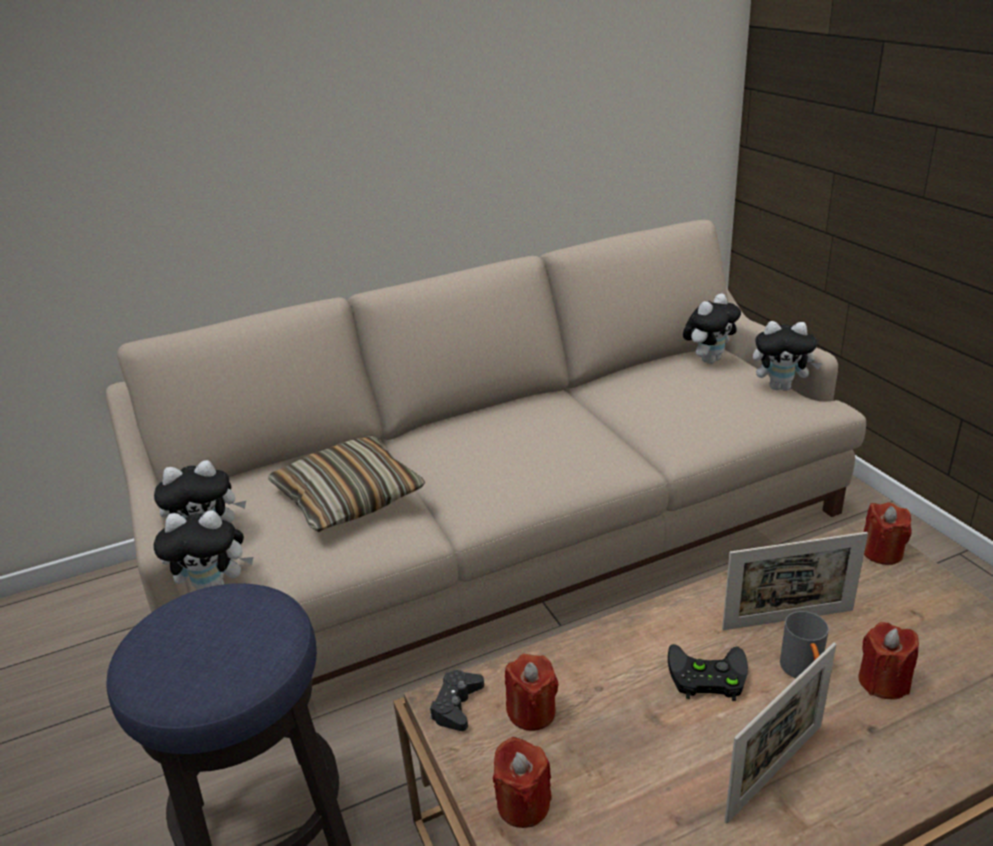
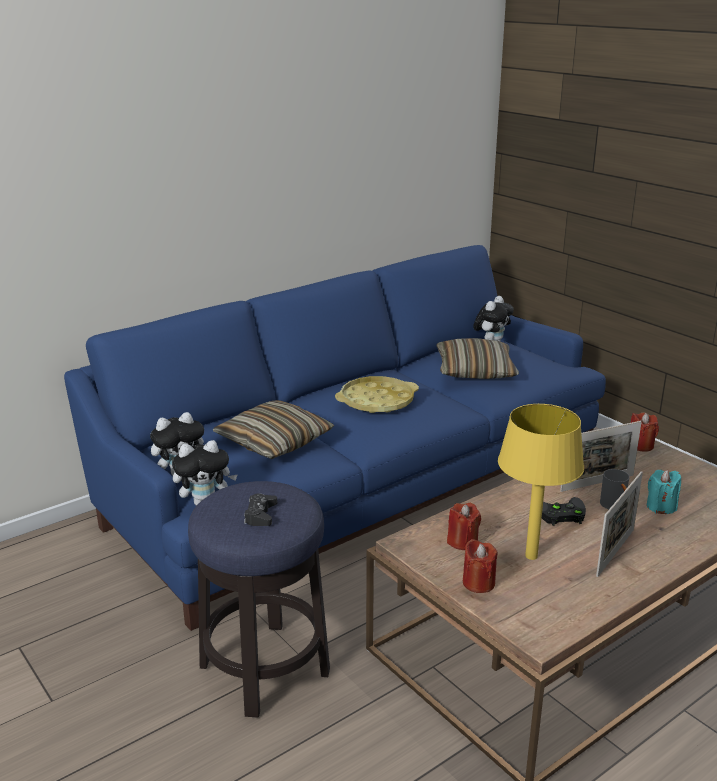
camera: 15 degrees left, 5 degrees down
(456, 705) = (414, 543): black game controller -> black game controller (260, 515)
(504, 537) = (358, 482): beige sofa -> blue sofa
(511, 443) = (377, 401): none -> yellow tray
(628, 758) = (530, 556): none -> yellow table lamp
(669, 400) = (475, 370): none -> pillow
(781, 387) = (546, 359): plush toy -> none
(883, 682) = (661, 507): red candle -> turquoise candle

